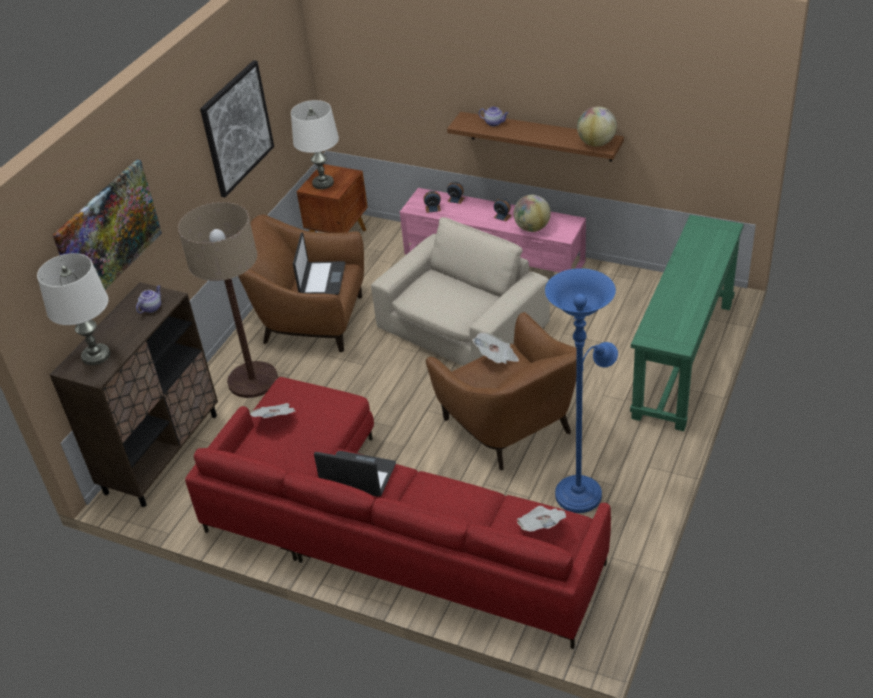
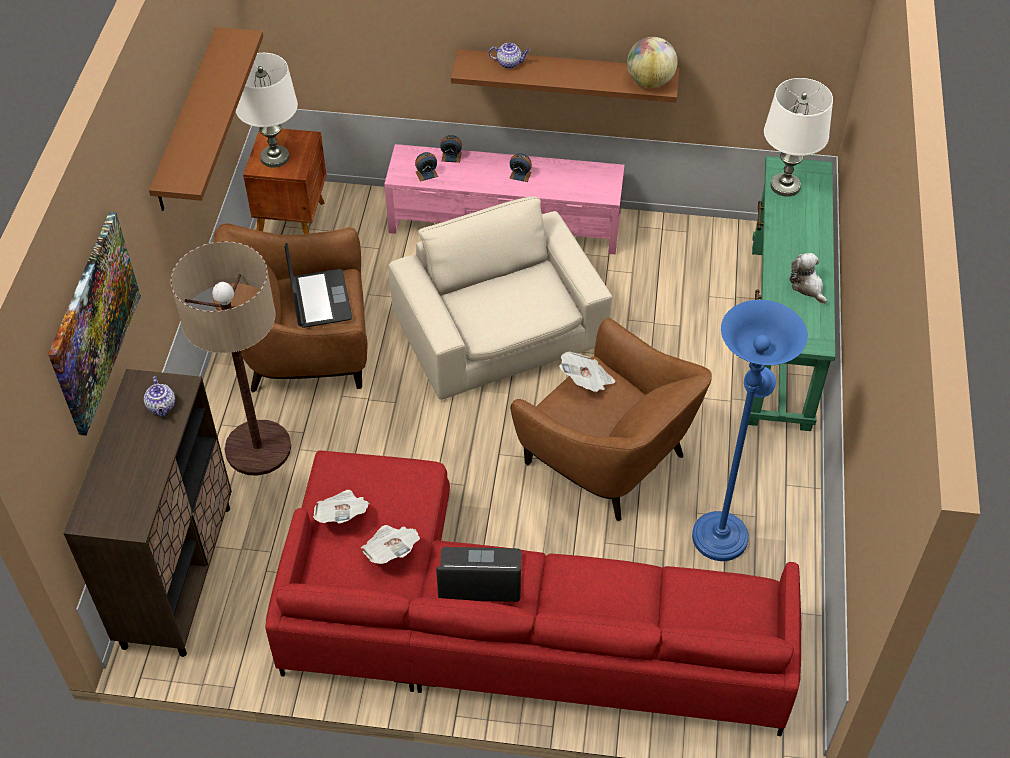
camera: 20 degrees left, 10 degrees up
(96, 356) = (117, 493): white table lamp -> white table lamp (785, 186)
(151, 307) = (162, 406): teapot -> teapot turned 150 degrees clockwise
(237, 128) = (187, 120): picture -> brown shelf
(462, 327) = (501, 330): beige armchair -> beige armchair turned 45 degrees counterclockwise
(532, 228) = (564, 188): globe -> none
(541, 526) = (723, 603): newspaper -> newspaper (391, 551)
(687, 305) = (807, 286): none -> plush toy

